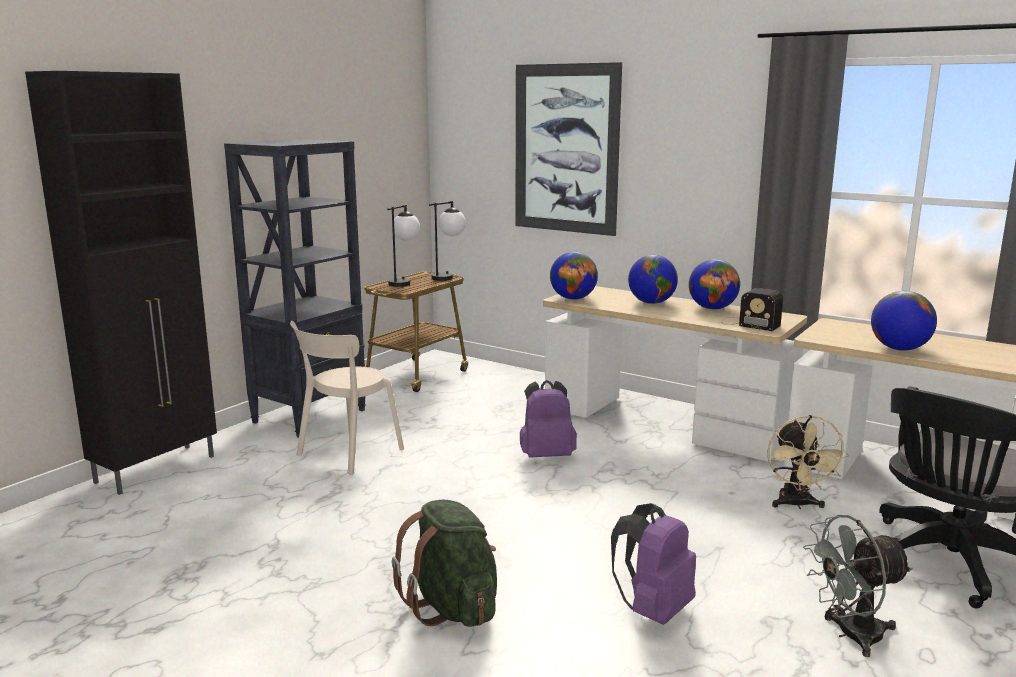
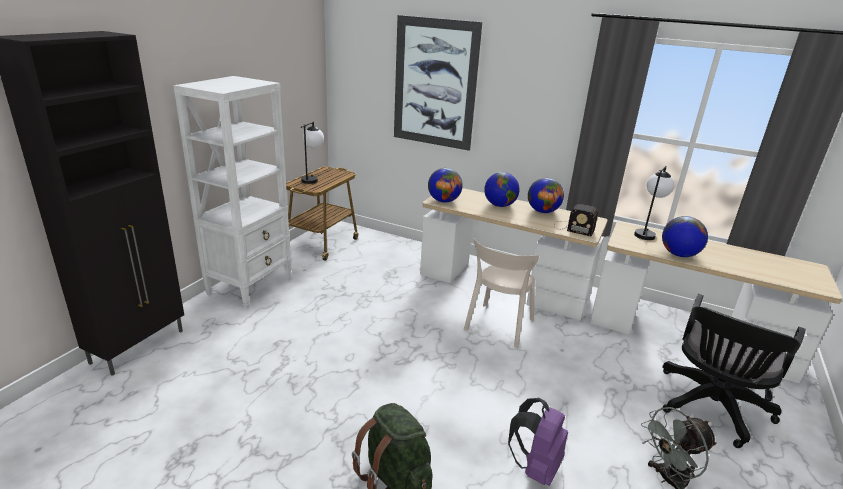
camera: 10 degrees left, 10 degrees up
(310, 416) = (250, 286): black bookcase -> white bookcase
(347, 454) = (285, 324): beige chair -> beige chair (498, 327)
(448, 277) = (344, 173): table lamp -> table lamp (646, 233)
(546, 455) = (430, 320): purple backpack -> none
(797, 504) = (606, 359): beige fan -> none

